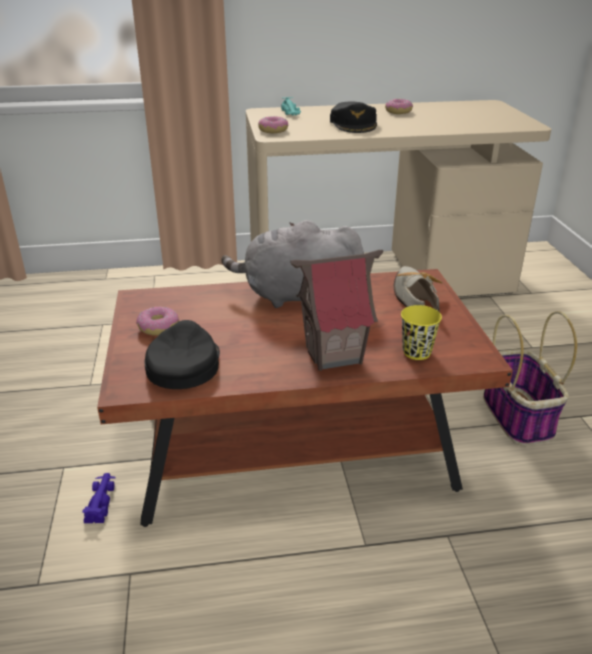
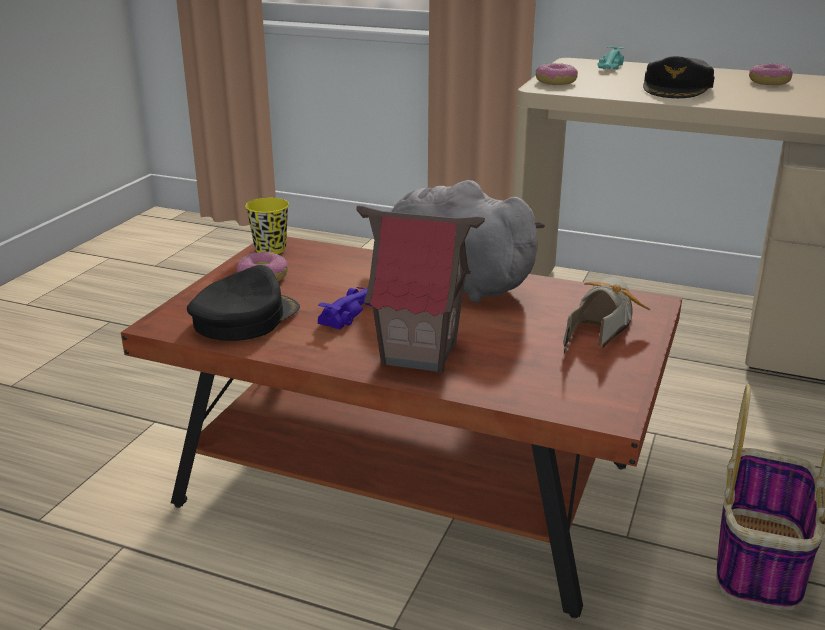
camera: 30 degrees right, 5 degrees down
(101, 500) = (160, 465): purple toy car -> purple toy car (351, 311)
(416, 352) = (527, 381): yellow cup -> yellow cup (270, 249)

